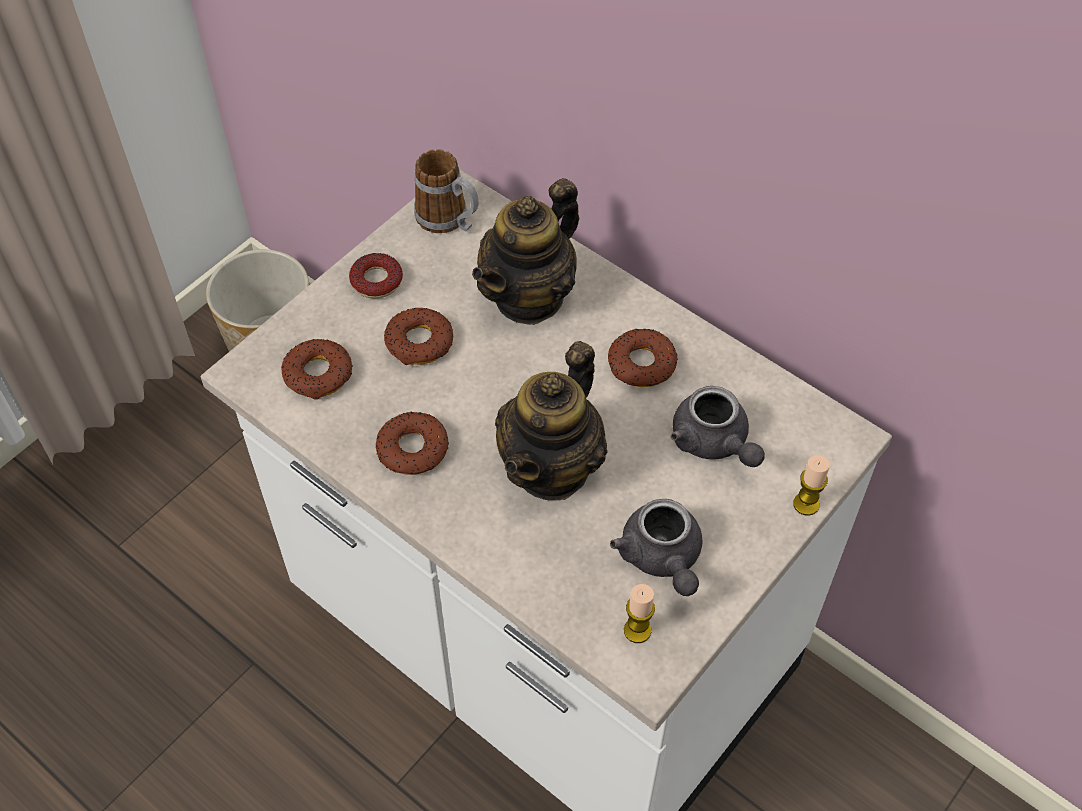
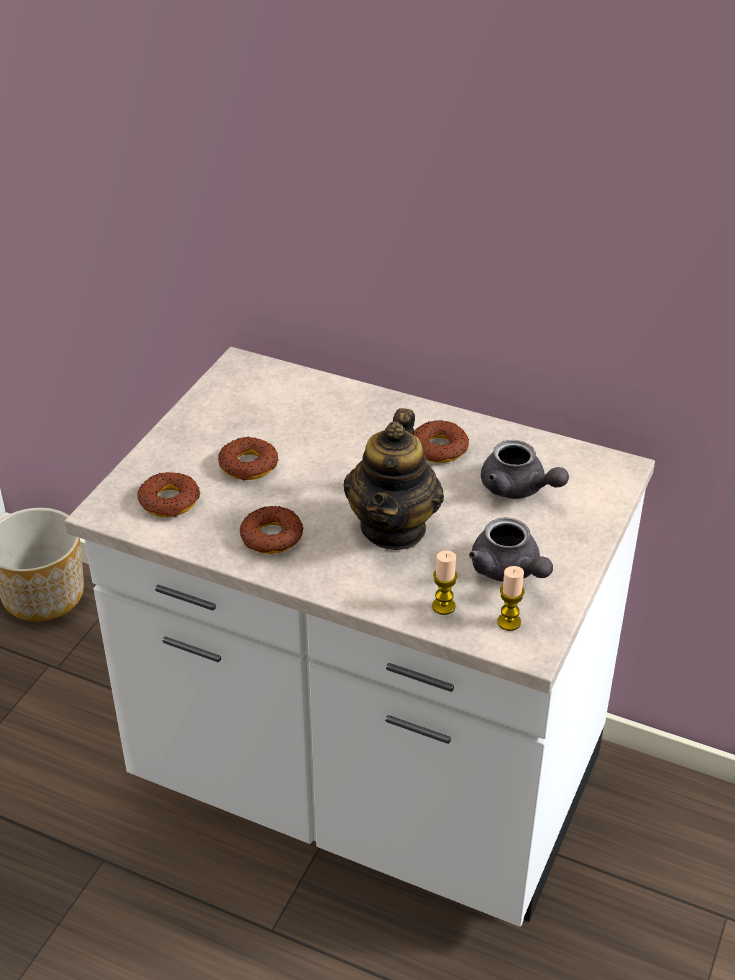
camera: 15 degrees left, 15 degrees down
(376, 281) = (195, 431): donut -> none
(449, 221) = (242, 382): mug -> none
(529, 296) = (329, 420): teapot -> none
(806, 504) = (608, 515): candle -> candle (443, 606)

